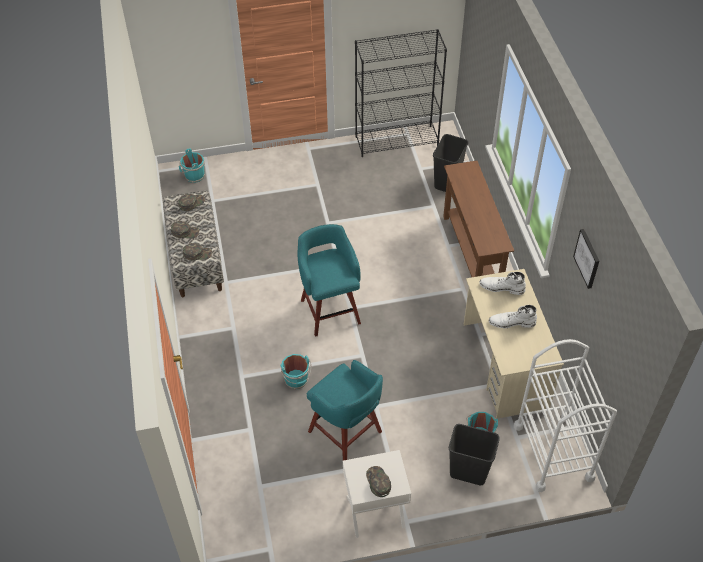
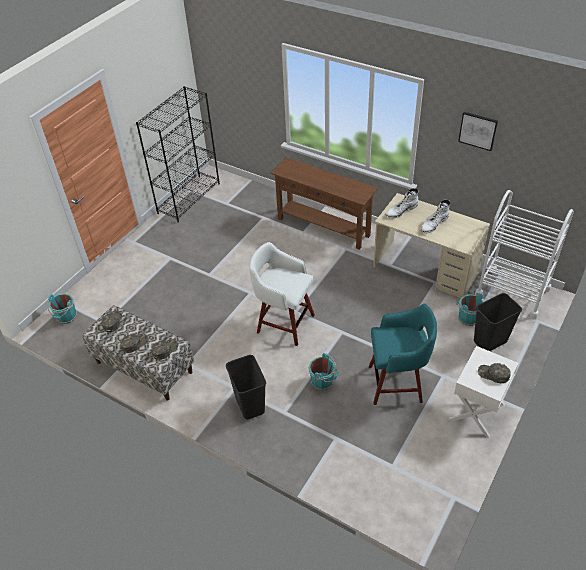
camera: 45 degrees left, 5 degrees down
(330, 310) = (284, 323): turquoise stool -> white stool
(446, 182) = (253, 199): black trash can -> black trash can (249, 405)

